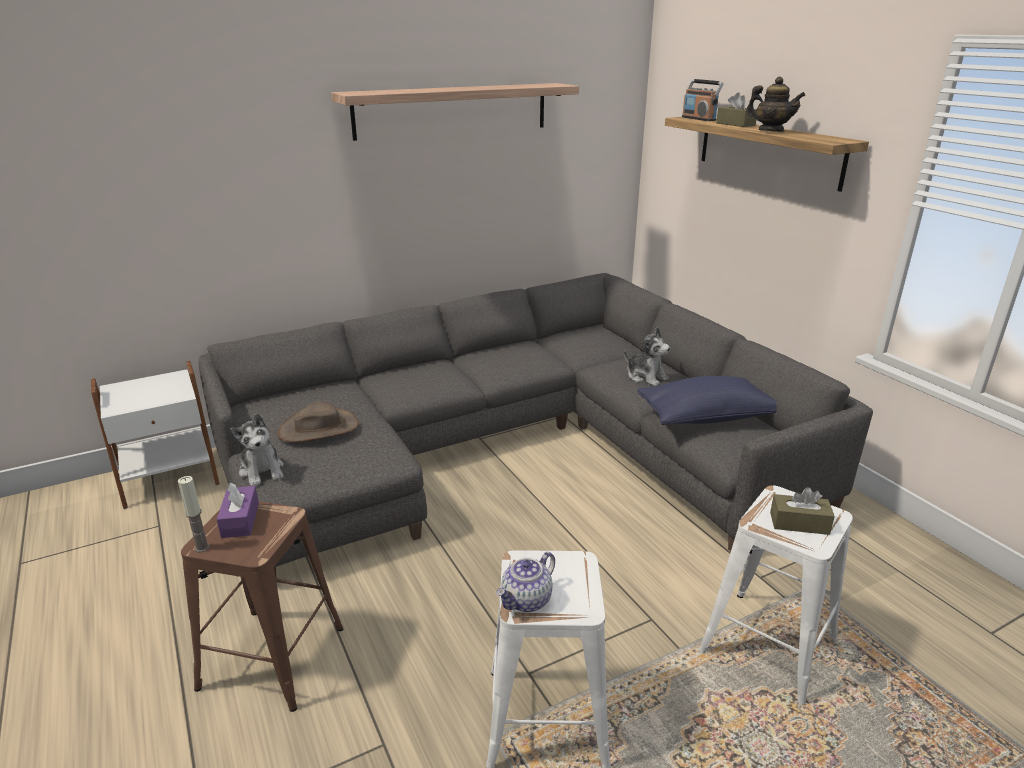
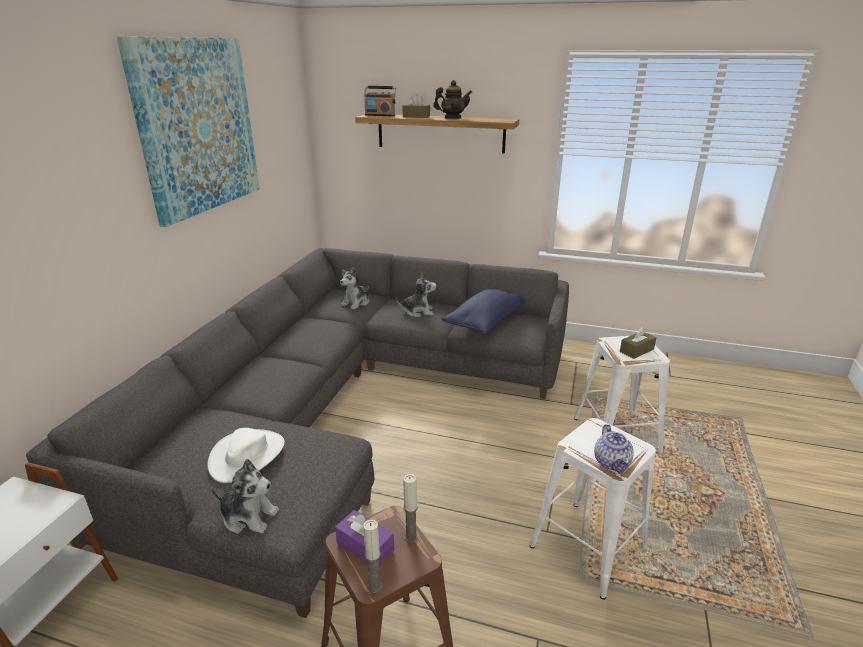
camera: 45 degrees left, 0 degrees up
(273, 535) = (411, 537): none -> candle
(318, 428) = (247, 455): brown hat -> white hat
(452, 110) = (198, 127): shelf -> picture
(596, 345) = (356, 303): none -> plush toy

